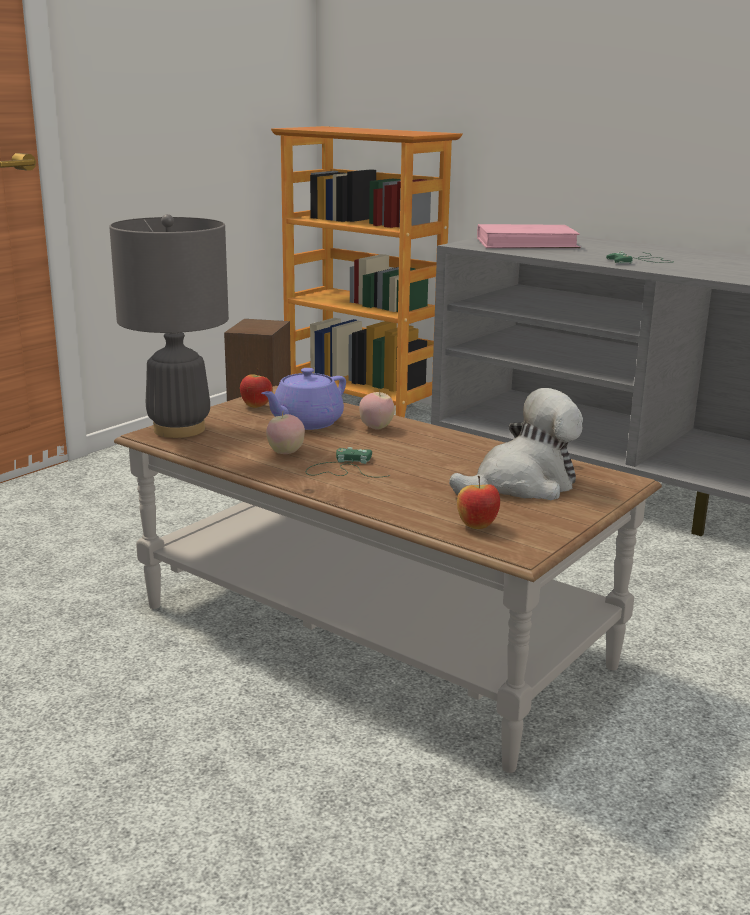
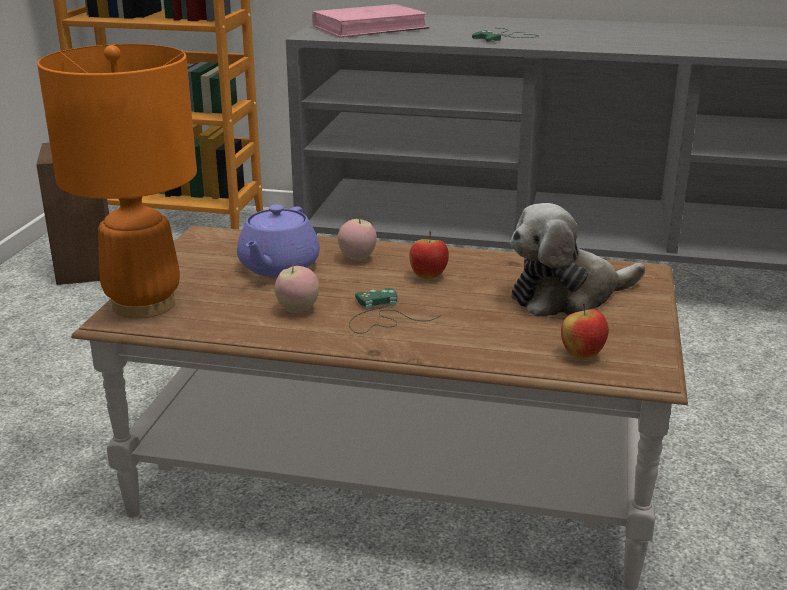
camera: 25 degrees left, 5 degrees up
(179, 429) = (143, 304): grey table lamp -> orange table lamp
(256, 406) = (200, 256): apple -> apple (428, 277)
(522, 485) = (567, 296): plush toy -> plush toy turned 150 degrees counterclockwise

